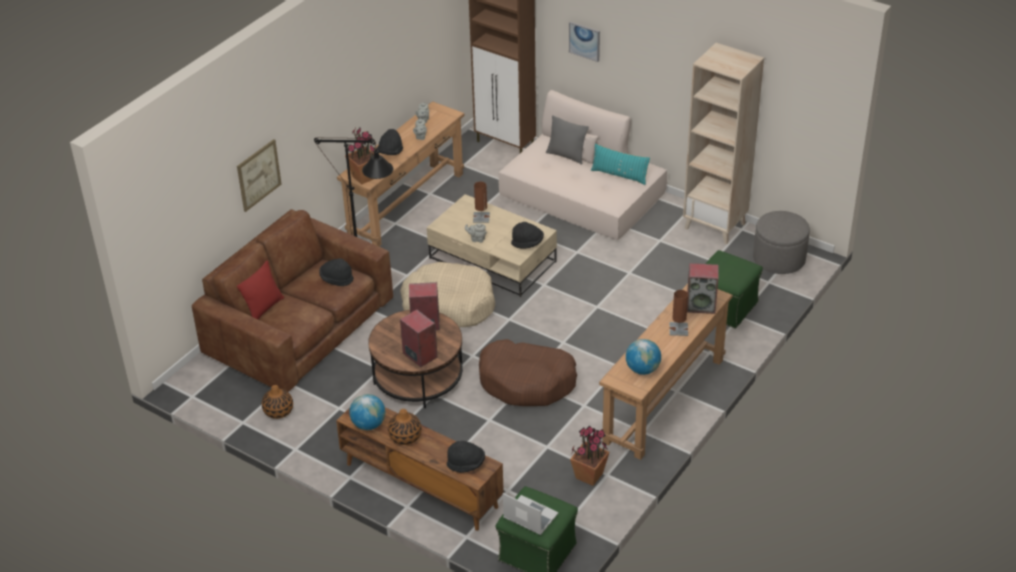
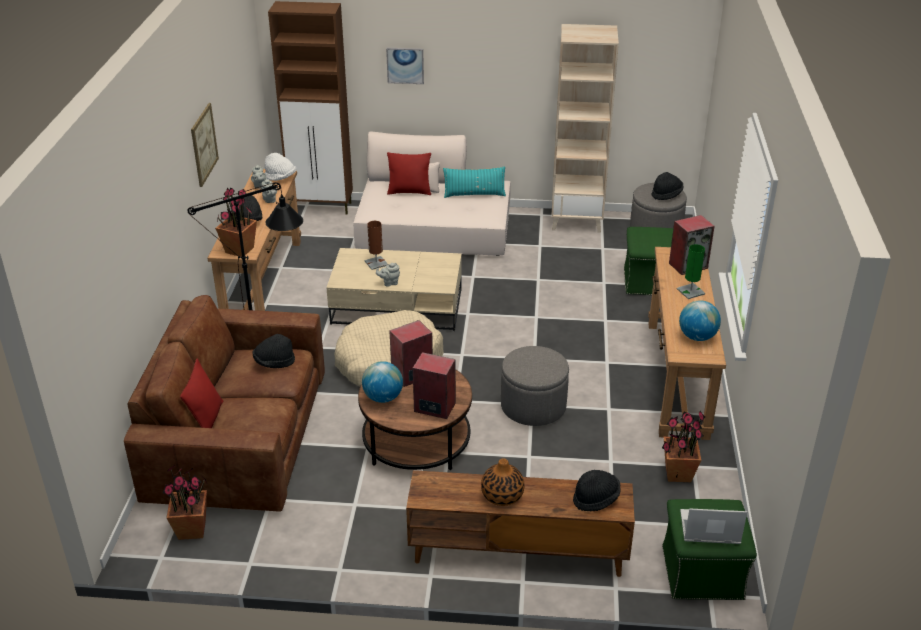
camera: 30 degrees left, 5 degrees down
(223, 385) = (192, 529): none -> potted plant
(258, 175) = (151, 258): picture -> picture (204, 144)
(278, 411) = (284, 534): vase -> none
(368, 424) = (448, 498): globe -> globe (383, 398)
(445, 117) = (280, 178): none -> white hat
(527, 243) = (444, 272): black hat -> black hat (666, 195)
(527, 382) = (533, 406): brown dog bed -> grey ottoman
(566, 155) = (409, 192): grey pillow -> red pillow
(678, 329) = (690, 291): brown table lamp -> green table lamp

